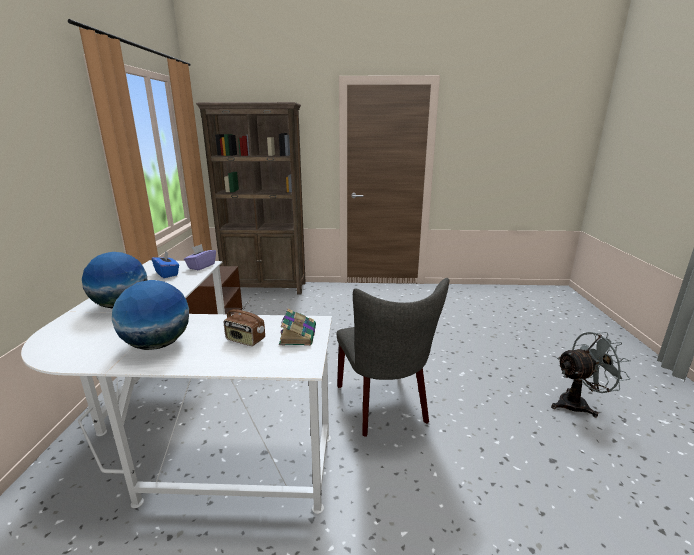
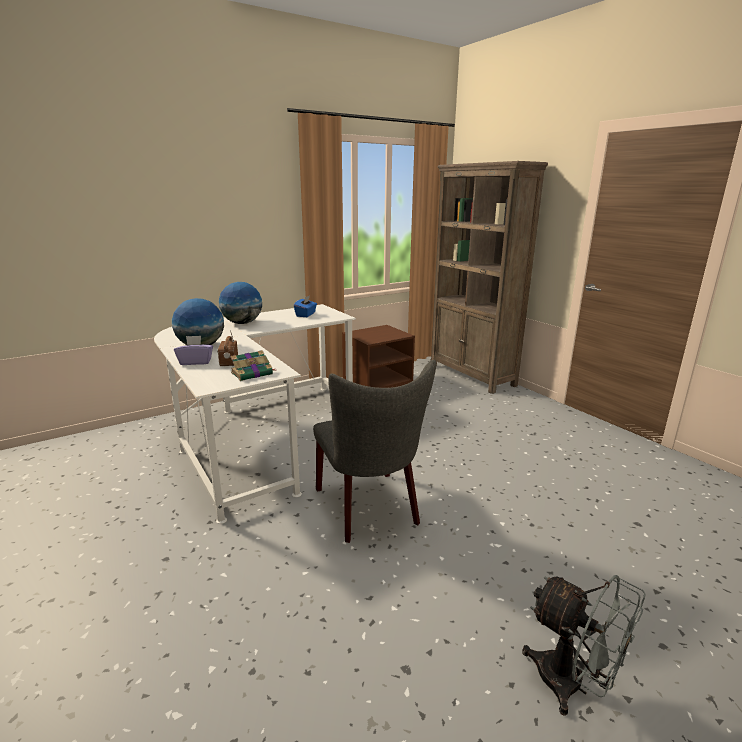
camera: 55 degrees right, 0 degrees up
(201, 266) = (334, 317): purple tissue box -> purple tissue box (196, 362)
(384, 406) = (370, 509): grey chair -> grey chair turned 60 degrees counterclockwise

